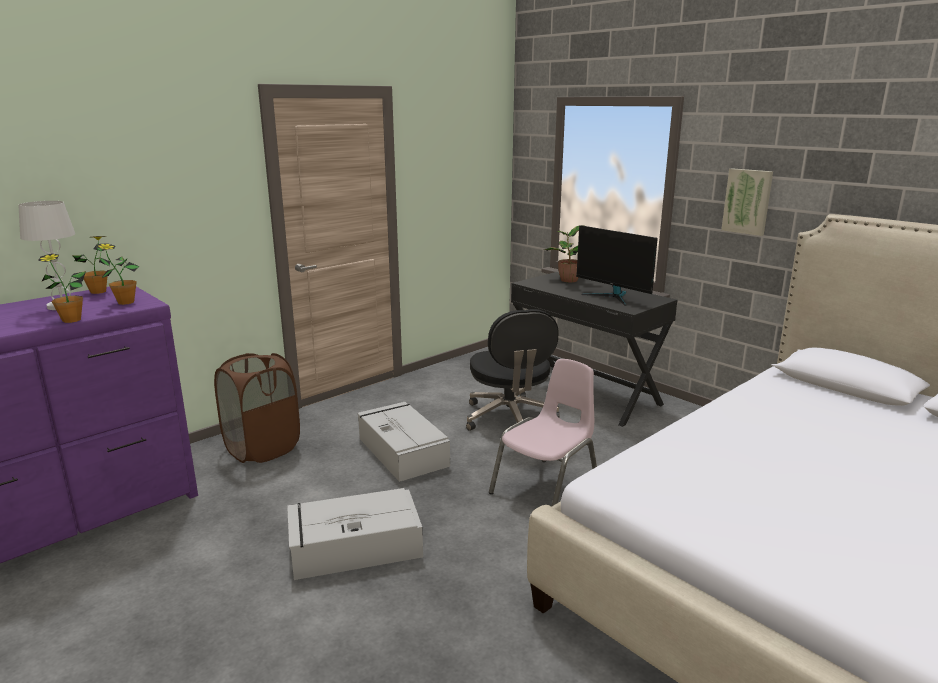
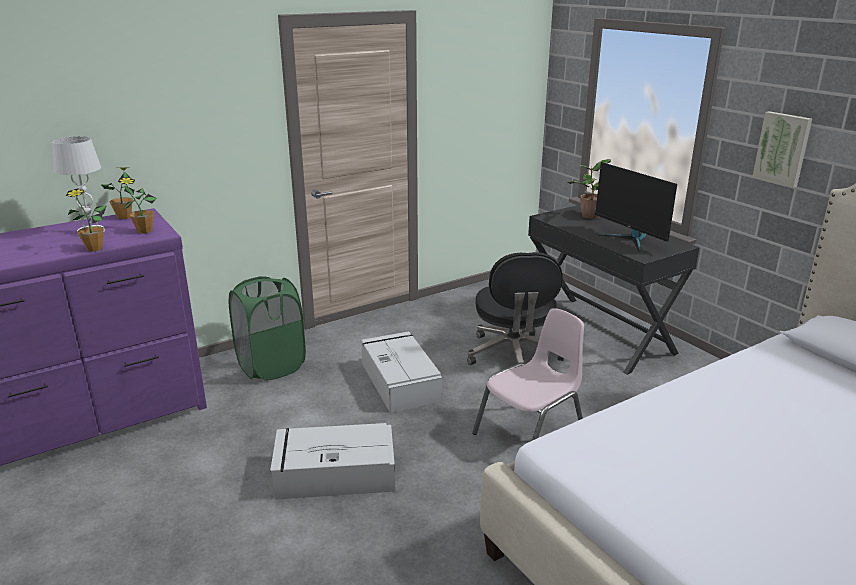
camera: 10 degrees right, 5 degrees up
(262, 448) = (271, 366): brown laundry basket -> green laundry basket

